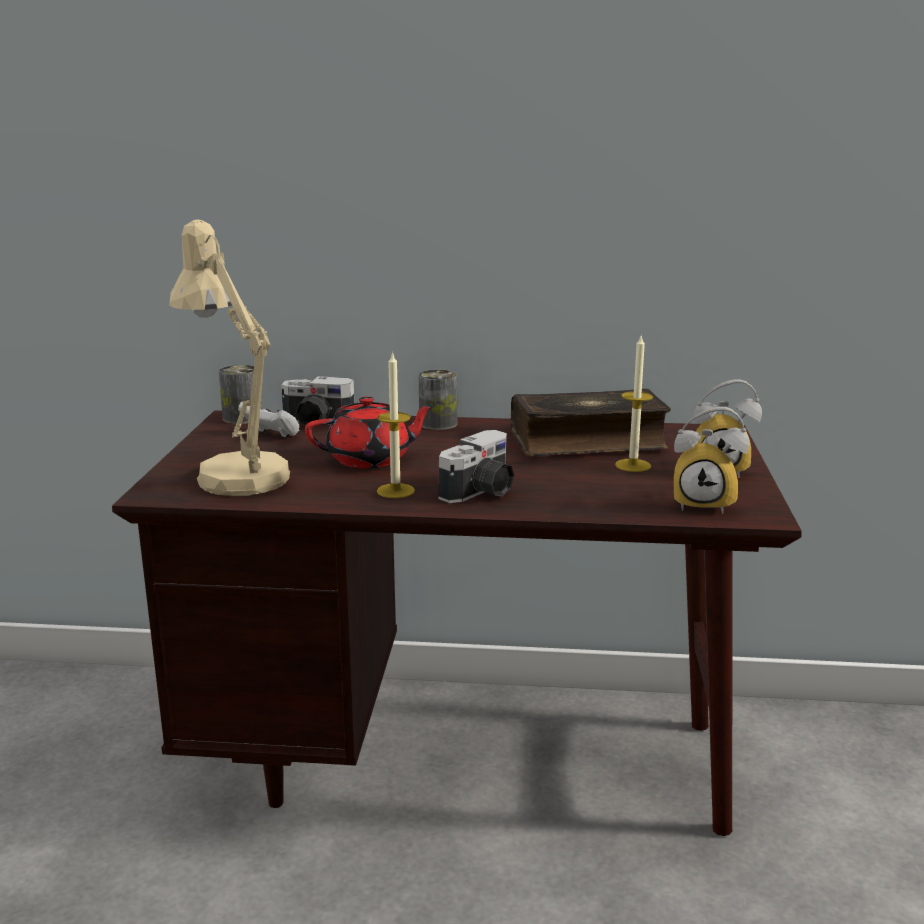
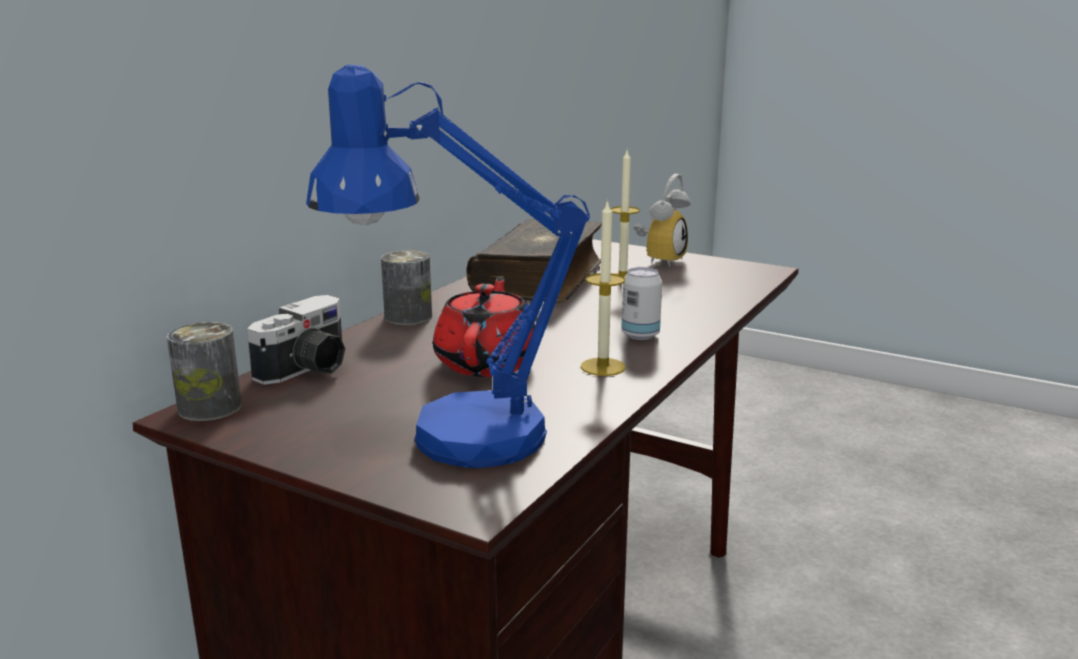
camera: 65 degrees left, 0 degrees up
(235, 473) = (450, 439): beige table lamp -> blue table lamp
(272, 435) = (322, 399): white game controller -> none
(482, 492) = (640, 335): camera -> can
(705, 504) = (730, 277): alarm clock -> none

